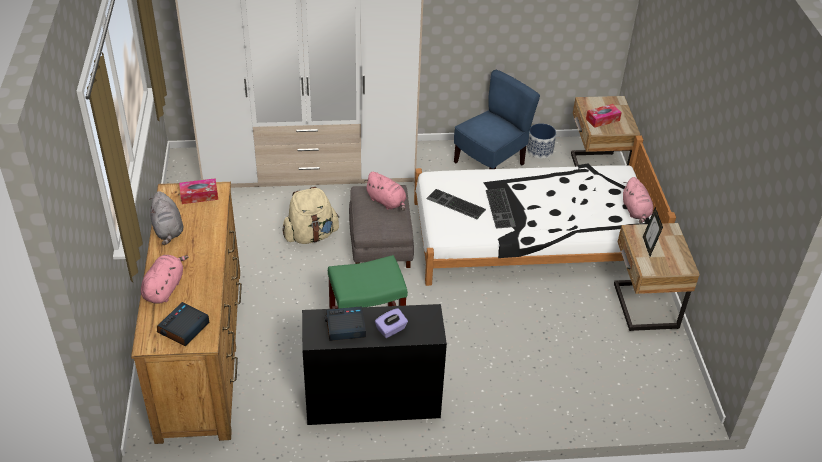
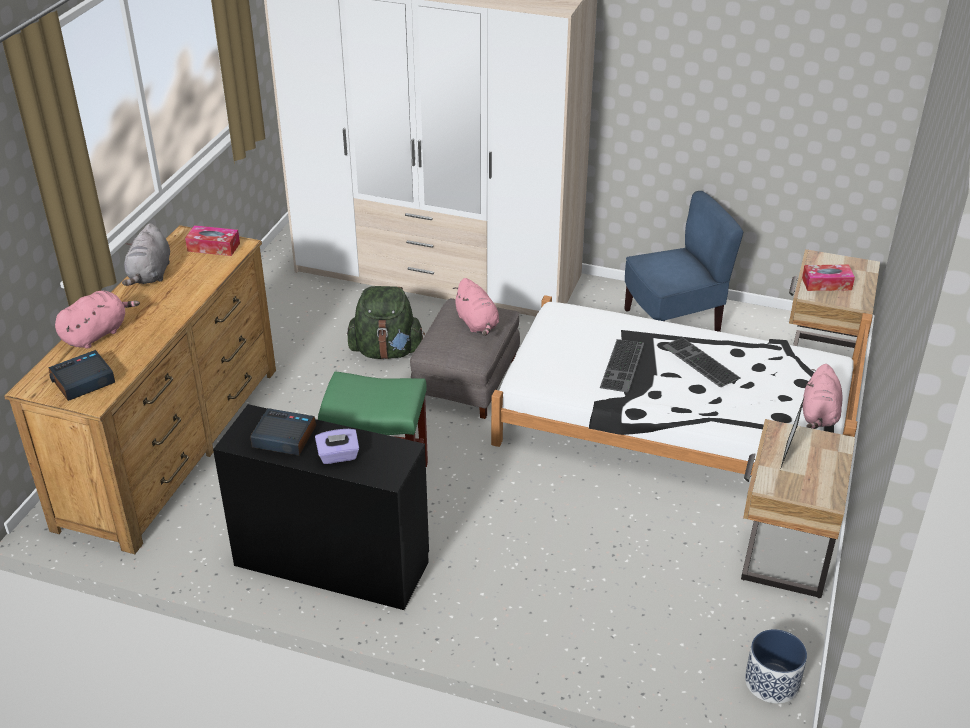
camera: 25 degrees right, 5 degrees down
(311, 235) = (386, 351): beige backpack -> green backpack
(454, 204) = (564, 347): keyboard -> keyboard (698, 362)
(540, 151) = (753, 322): planter -> planter (772, 682)

